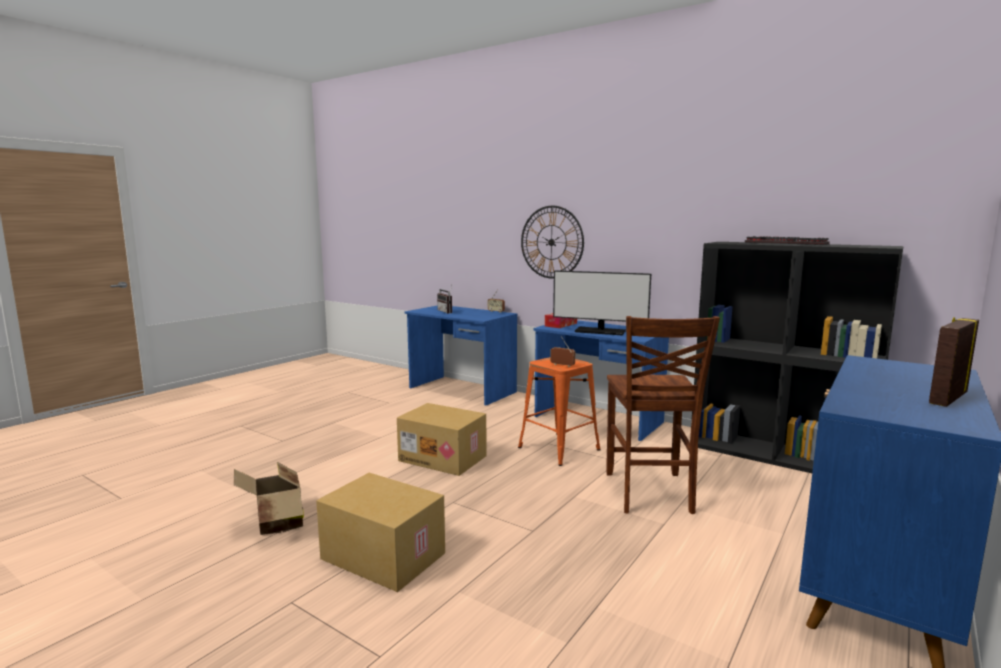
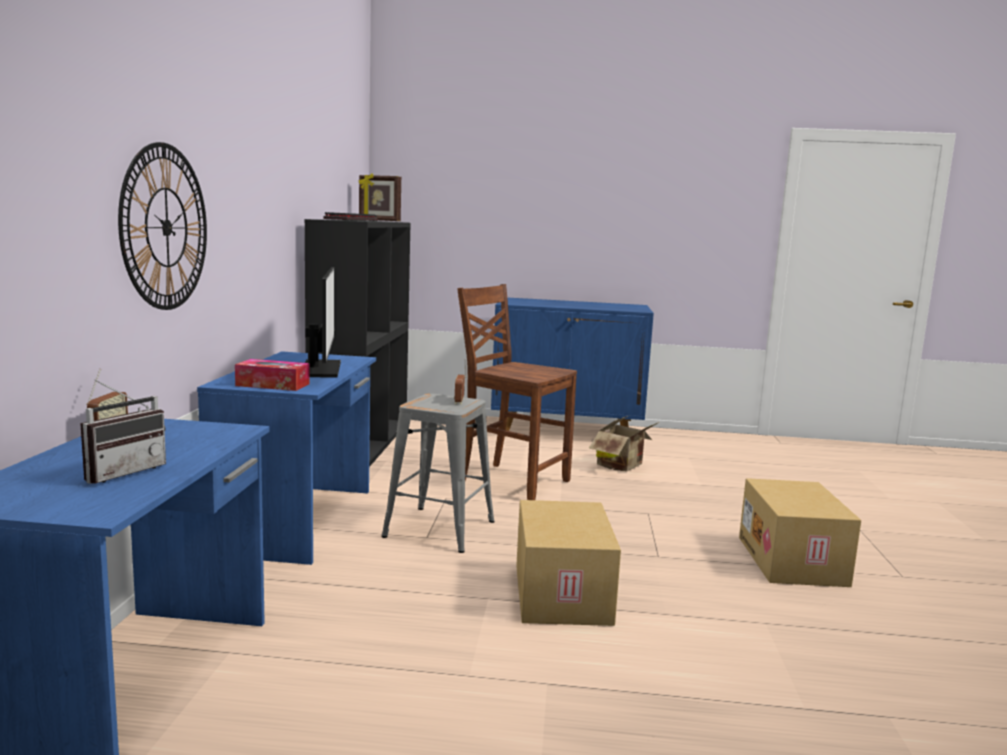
camera: 120 degrees left, 0 degrees up
(276, 524) = (874, 642): cardboard box -> cardboard box (623, 466)
(558, 448) = (440, 529): orange stool -> grey stool
(649, 493) = (512, 481): brown chair -> brown chair turned 120 degrees counterclockwise
(946, 398) = (586, 303): picture frame -> picture frame (379, 221)

